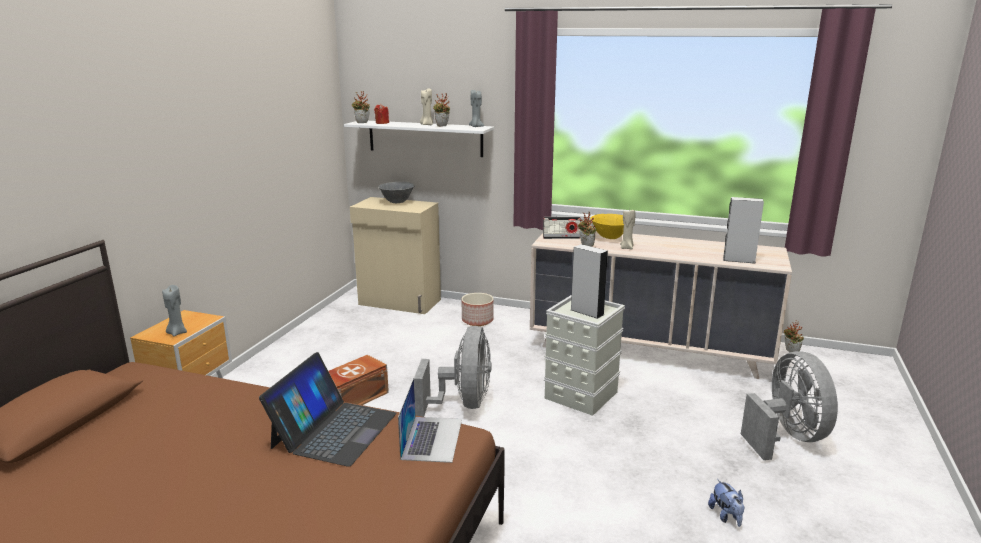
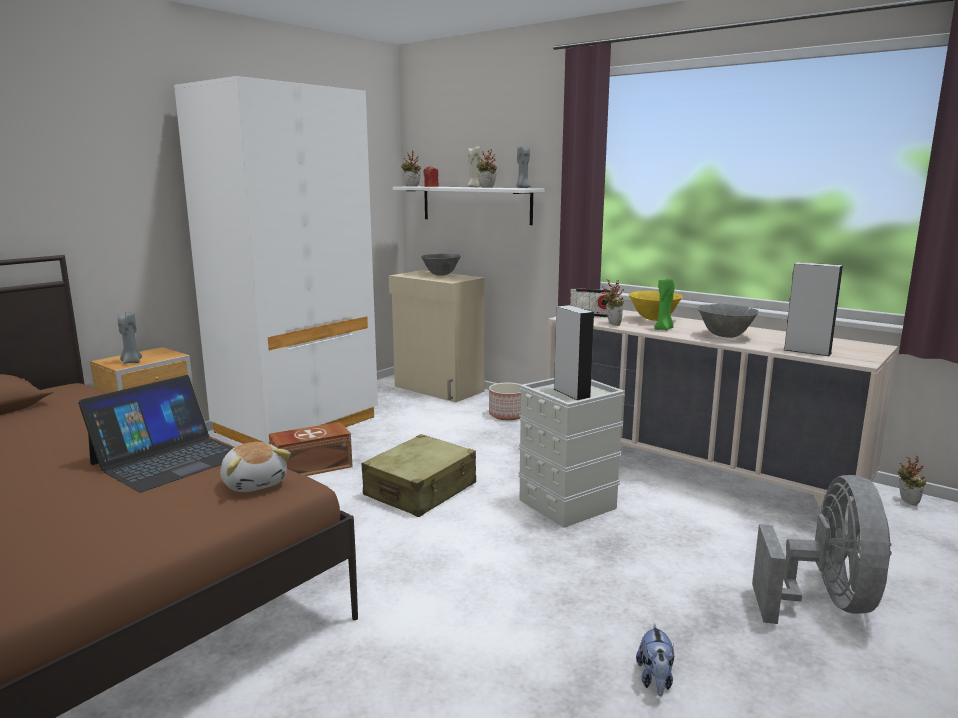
camera: 20 degrees right, 5 degrees down
(302, 358) = (297, 425): none -> white wardrobe
(432, 438) = (255, 483): laptop -> plush toy
(463, 404) = (421, 490): grey fan -> beige suitcase
(627, 248) = (664, 329): beige candle -> green candle
(674, 251) = (725, 336): none -> grey bowl

